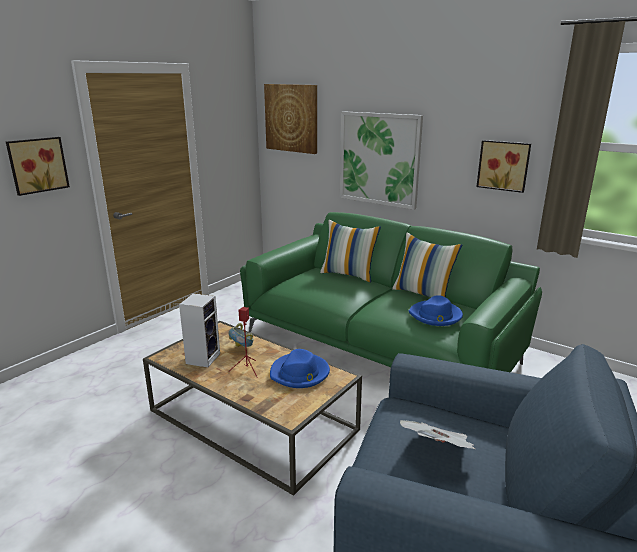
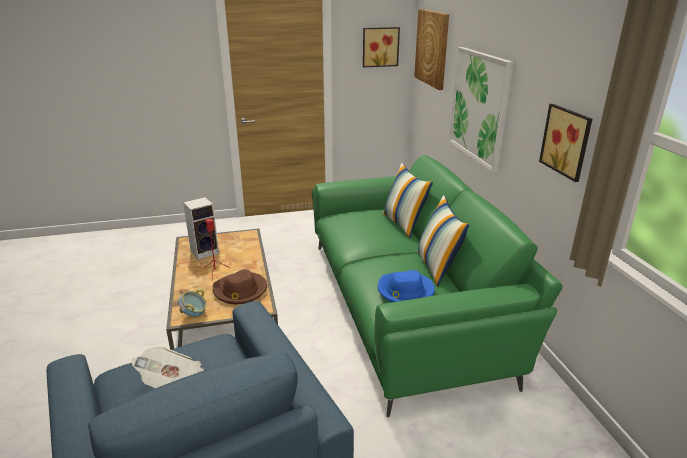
camera: 40 degrees right, 5 degrees up
(37, 165) = (179, 72): picture -> picture (380, 47)
(242, 348) = (238, 255): bowl -> bowl (194, 315)
(300, 373) = (240, 290): blue hat -> brown hat

